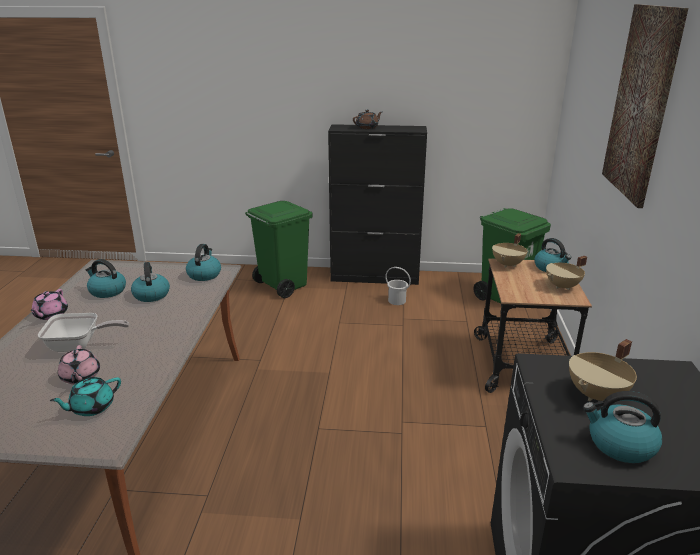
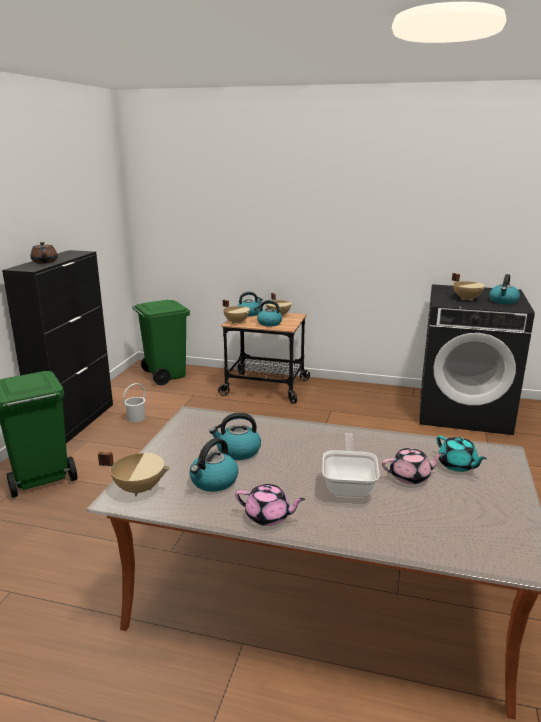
camera: 80 degrees left, 5 degrees down
(108, 269) = (139, 488): none -> beige cooking pot
(204, 274) = (199, 423): kettle -> kettle (269, 323)
(641, 103) = (296, 183): picture -> none

